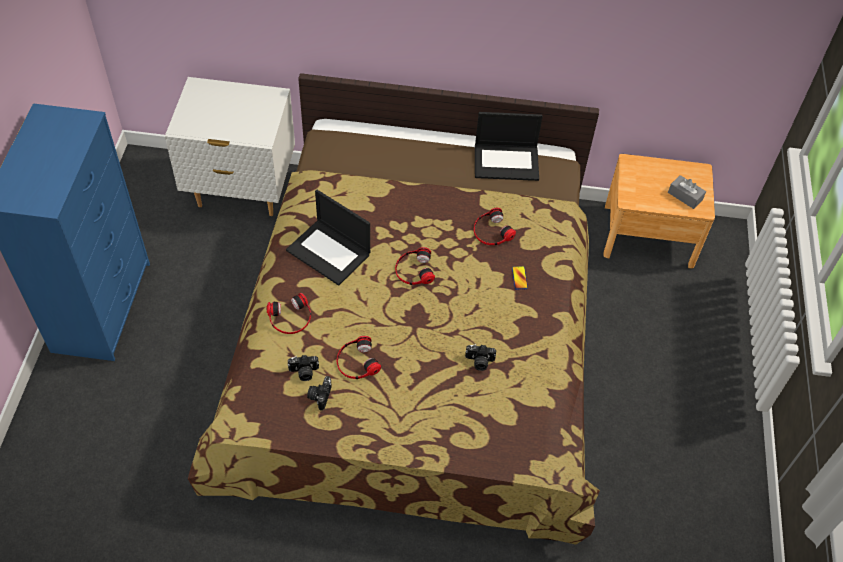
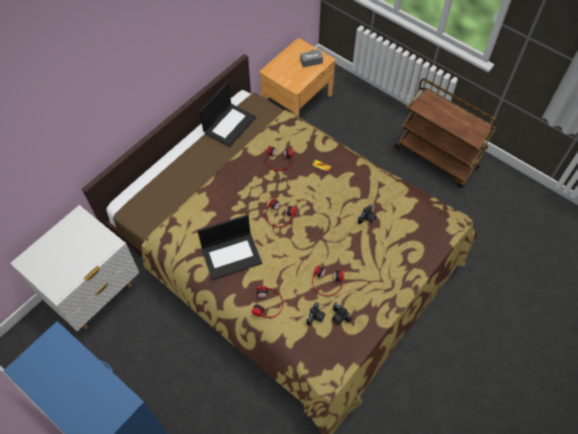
camera: 55 degrees left, 5 degrees up
(701, 442) = (437, 158): none -> brown cart

